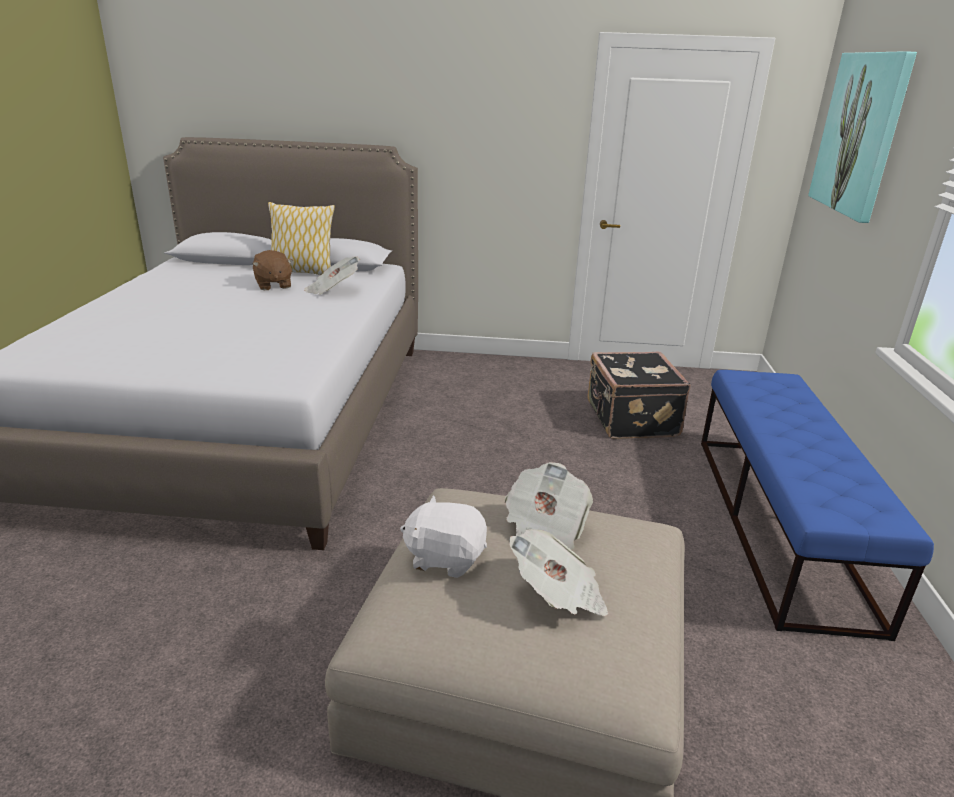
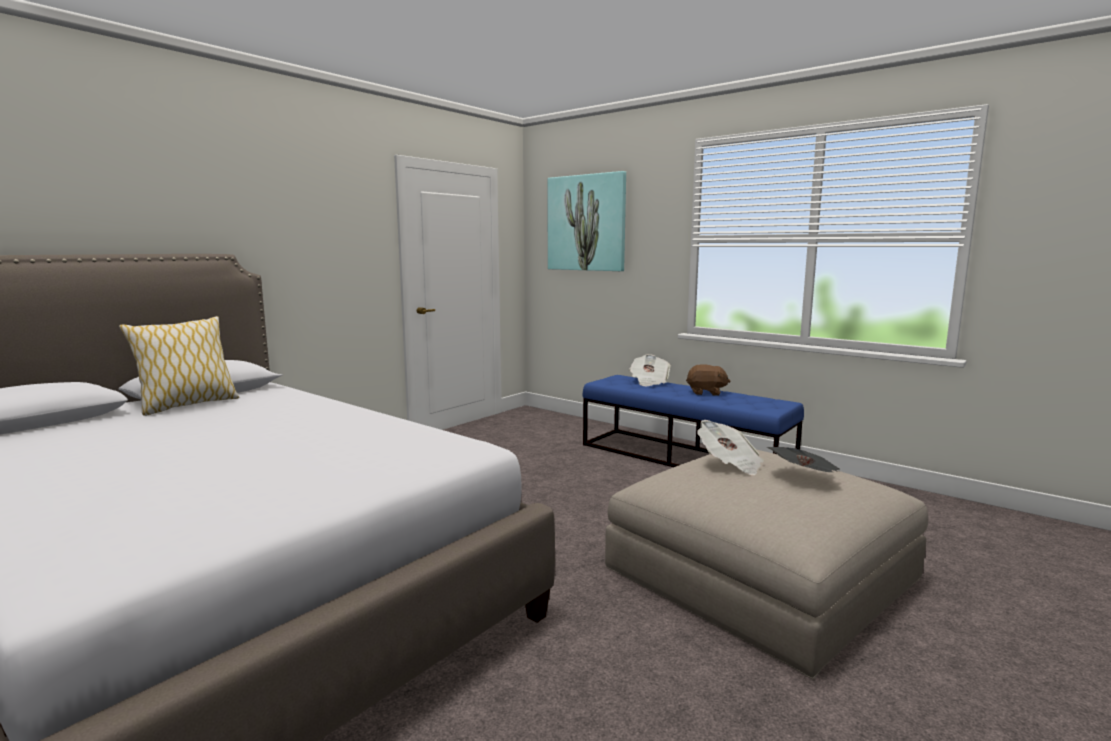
camera: 55 degrees left, 15 degrees down
(273, 285) = (194, 419): brown plush toy -> brown plush toy (706, 393)
(332, 290) = (278, 404): newspaper -> newspaper (649, 382)
(445, 557) = (739, 498): white plush toy -> none
(630, 420) = (525, 451): black suitcase -> none

